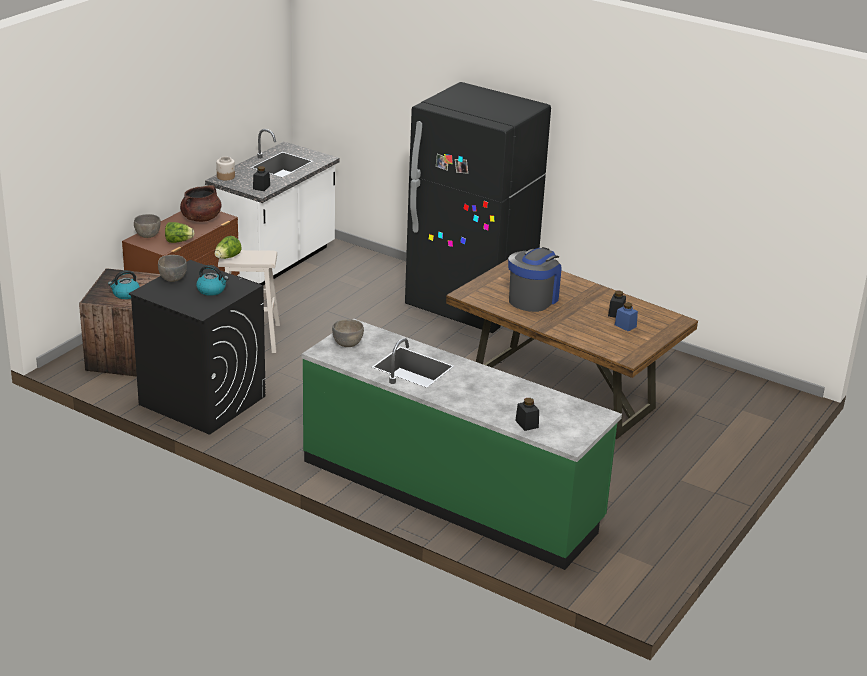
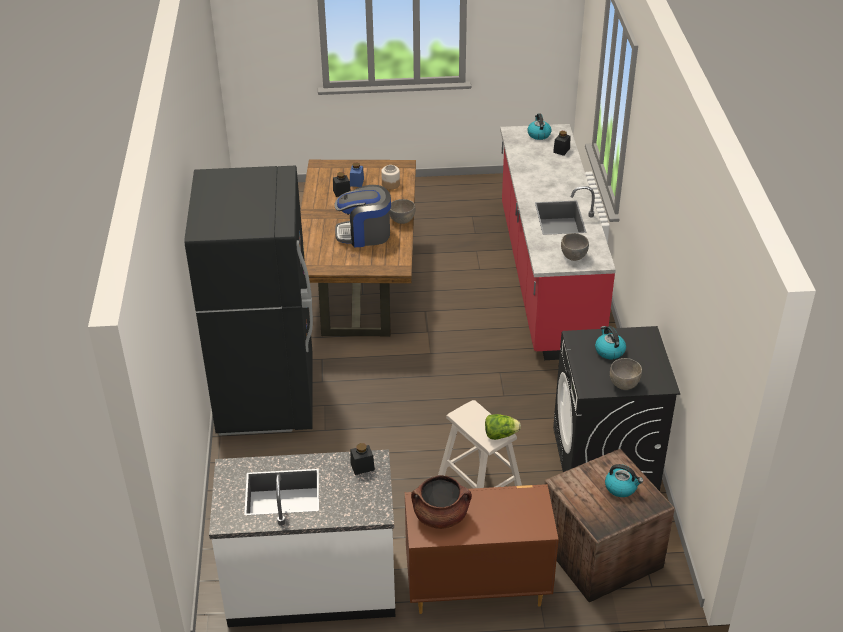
camera: 125 degrees left, 10 degrees up
(147, 235) = (525, 527): grey bowl -> grey bowl (402, 220)
(178, 241) = (508, 495): lettuce -> none
(226, 177) = (366, 512): jar -> jar (390, 184)
(451, 492) = (546, 278): green counter -> red counter
(576, 427) = (538, 134): none -> kettle

